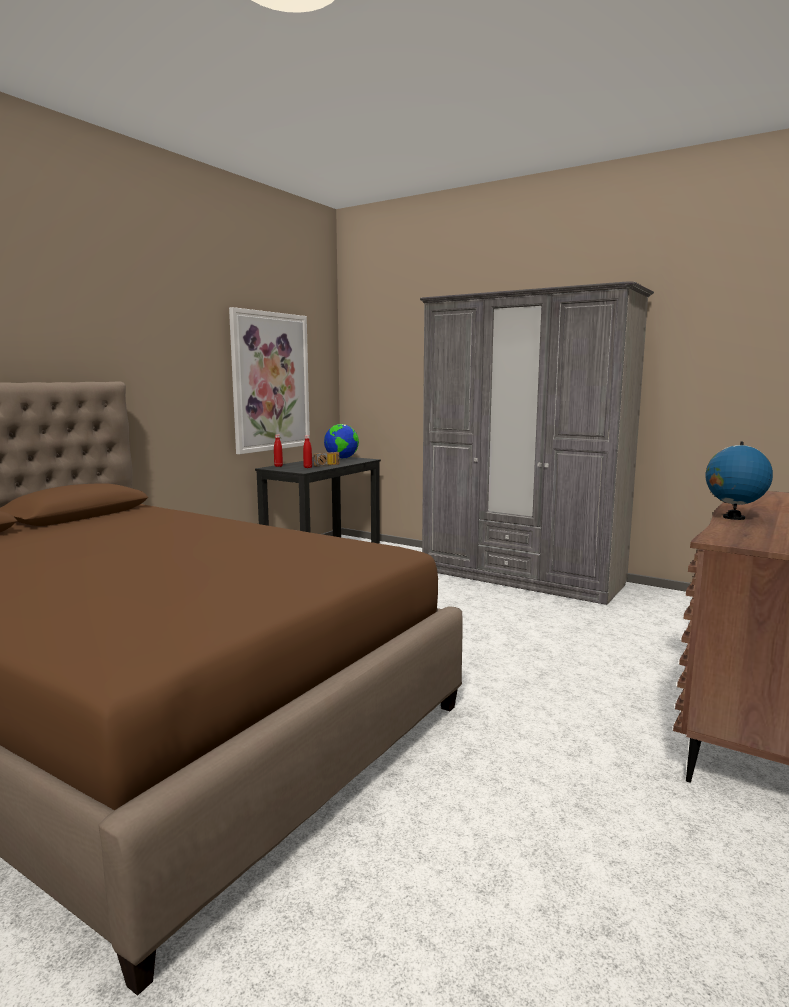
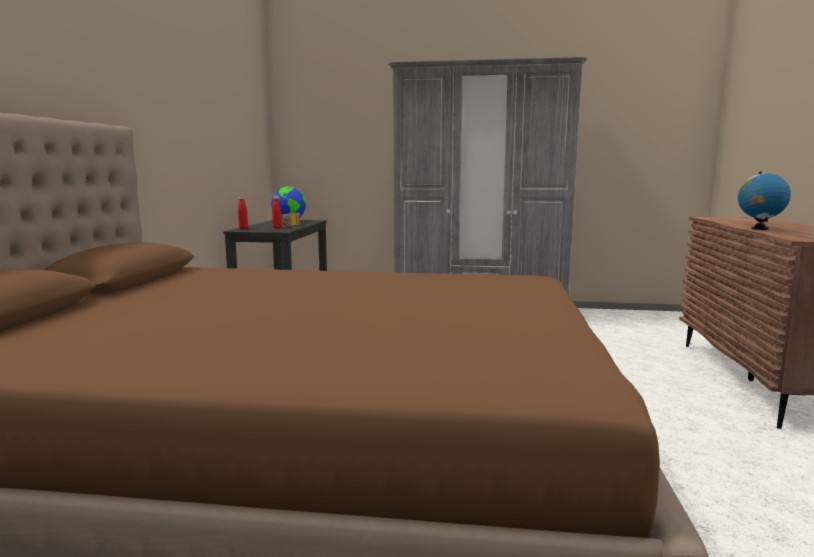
camera: 25 degrees left, 0 degrees up
(270, 382) = (228, 141): picture -> none

